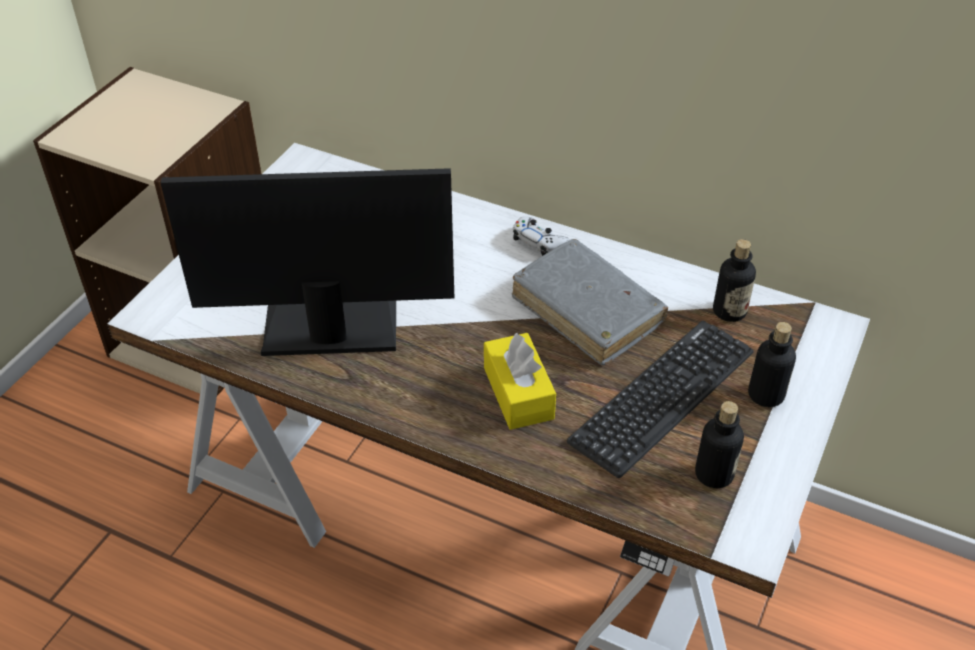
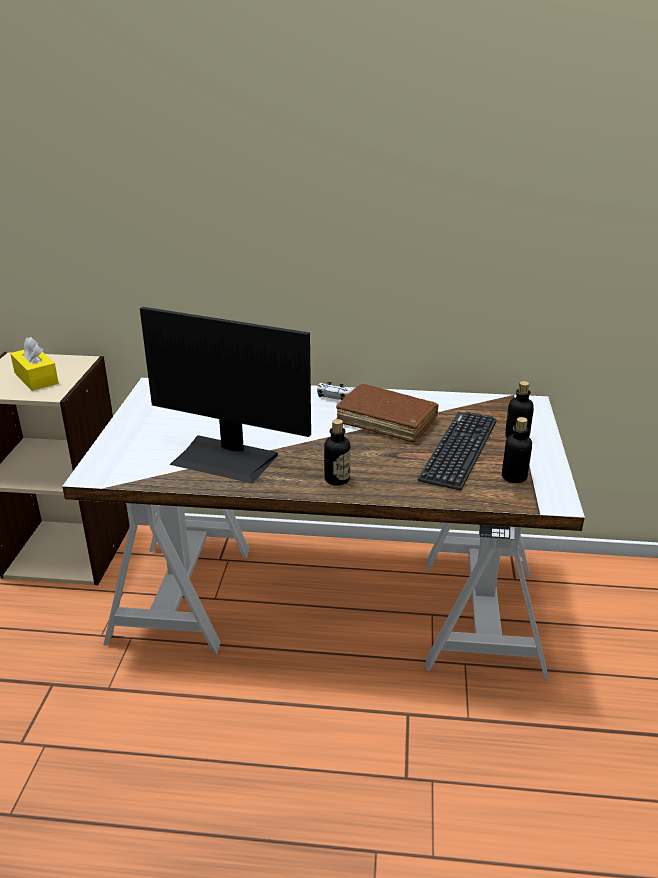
camera: 20 degrees left, 15 degrees down
(329, 328) = (226, 458): monitor -> monitor turned 135 degrees counterclockwise
(518, 393) = (371, 465): yellow tissue box -> yellow tissue box (36, 378)
(587, 311) = (386, 421): grey book -> brown book
(729, 311) = (469, 406): bottle -> bottle (337, 479)

